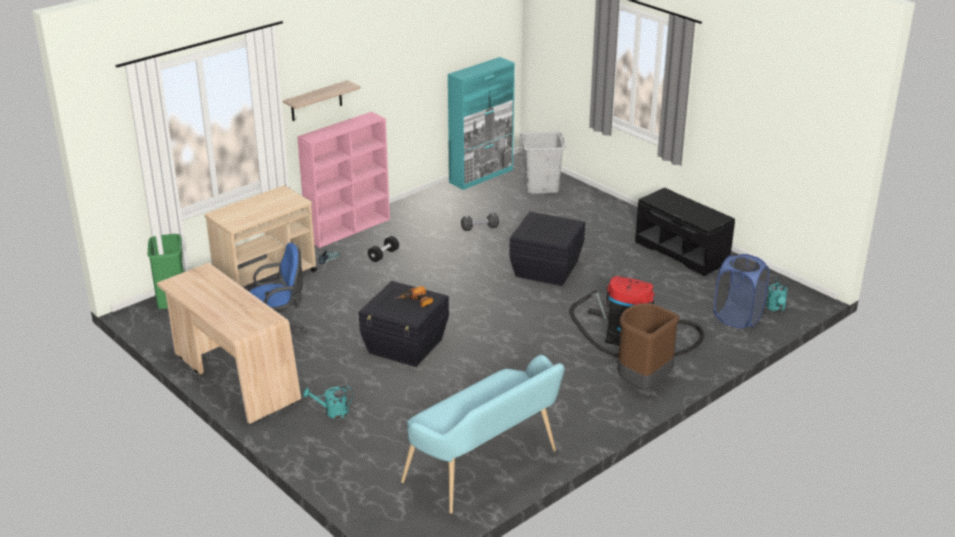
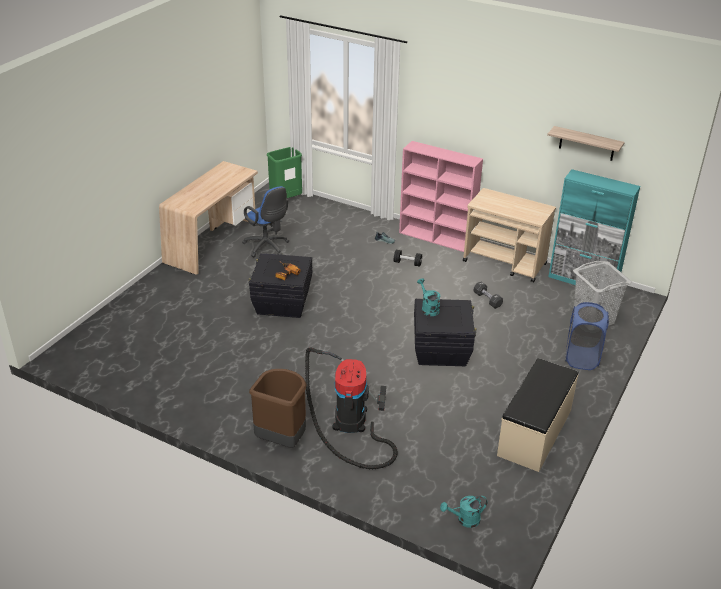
camera: 70 degrees right, 5 degrees up
(266, 278) = (342, 222): beige cart -> beige cart (505, 263)
(316, 101) = (437, 123): shelf -> shelf (587, 144)
(332, 412) = (187, 291): turquoise watering can -> turquoise watering can (428, 308)
(486, 468) = (139, 374): turquoise bench -> none
(682, 252) = (535, 433): black bench -> beige bench
(737, 317) = (429, 491): blue laundry basket -> blue laundry basket (581, 358)

